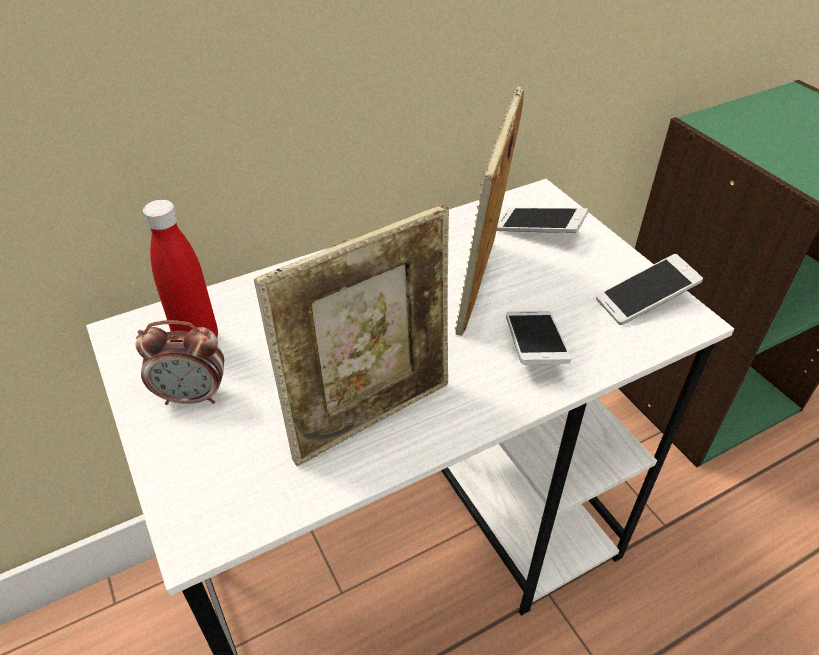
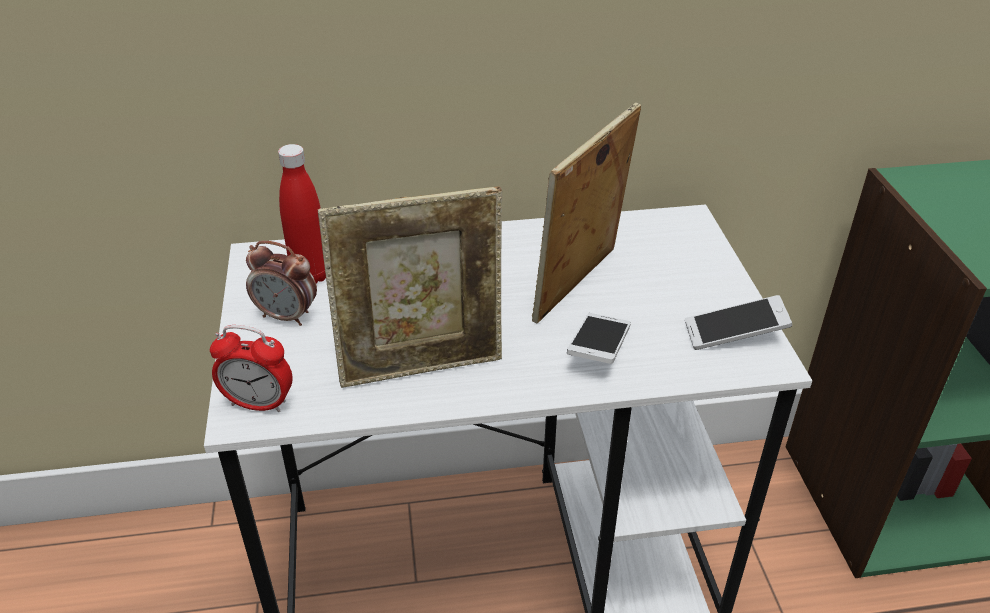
camera: 20 degrees right, 5 degrees down
(210, 514) = (259, 403): none -> alarm clock
(539, 231) = (667, 251): phone -> none

